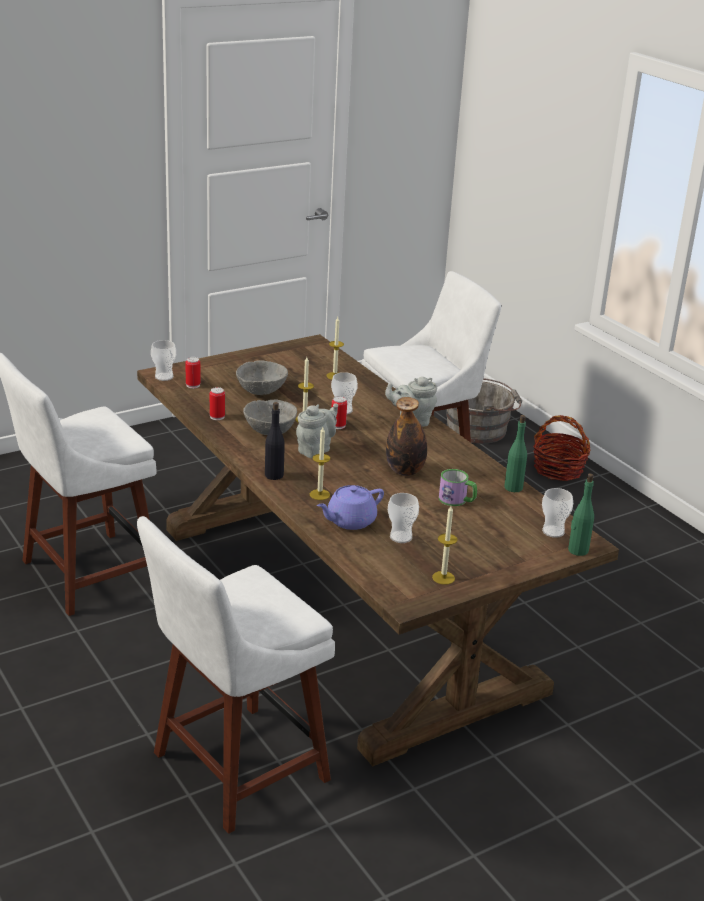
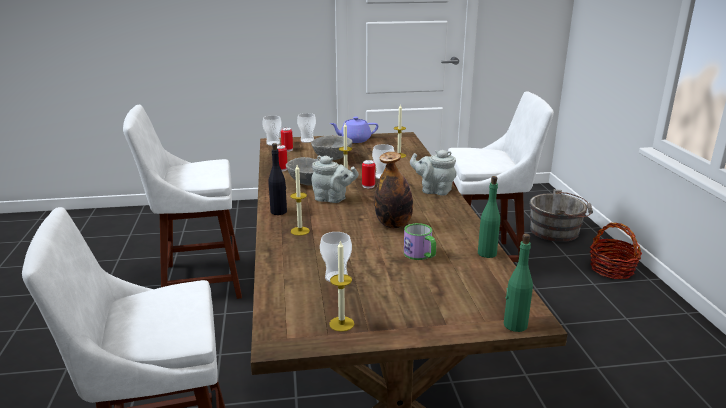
camera: 25 degrees right, 5 degrees down
(316, 449) = (332, 199): grey teapot -> grey teapot turned 45 degrees clockwise
(350, 521) = (303, 256): purple teapot -> purple teapot (354, 140)
(553, 531) = (499, 300): cup -> cup (307, 140)

